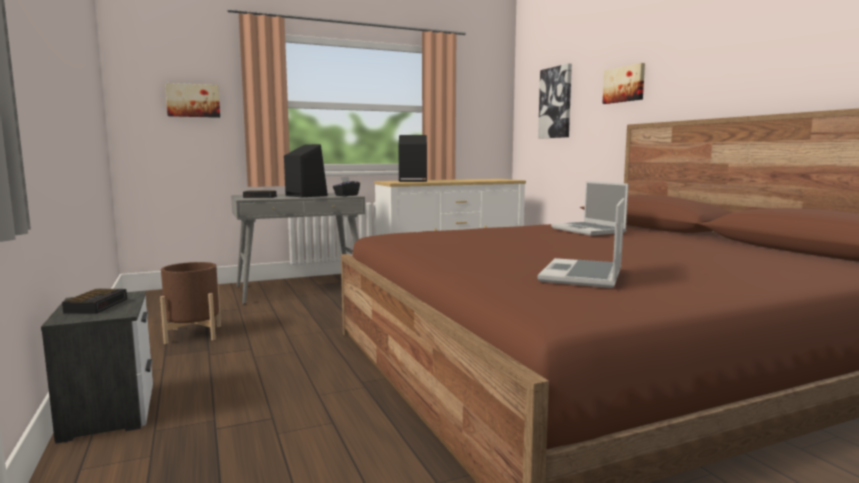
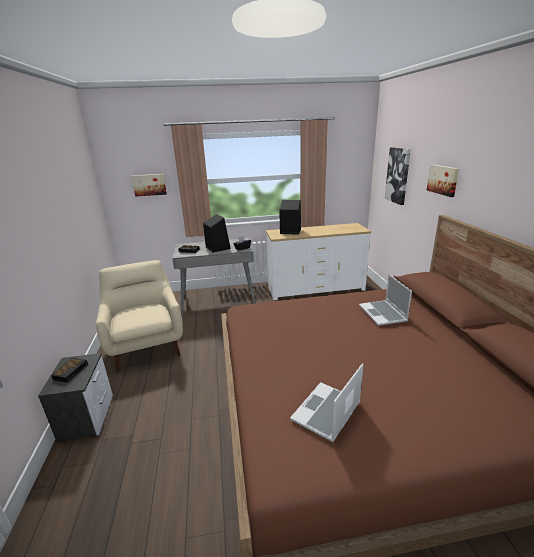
camera: 15 degrees right, 15 degrees up
(193, 334) = (146, 346): brown planter -> beige armchair

